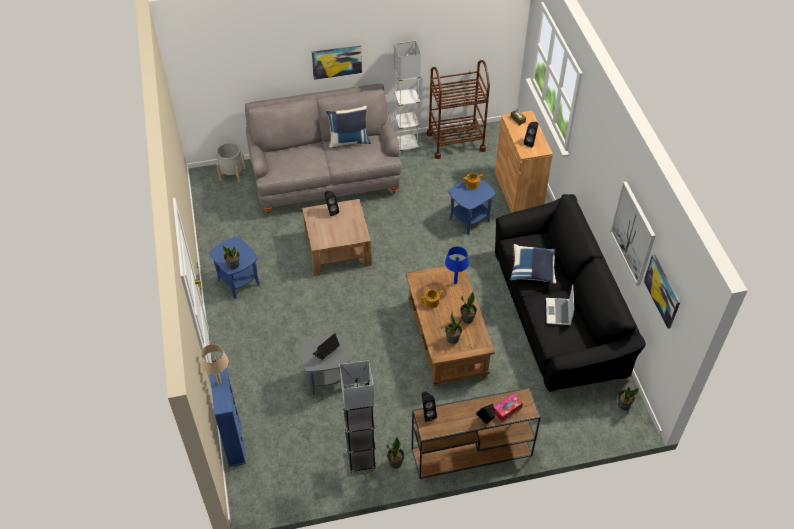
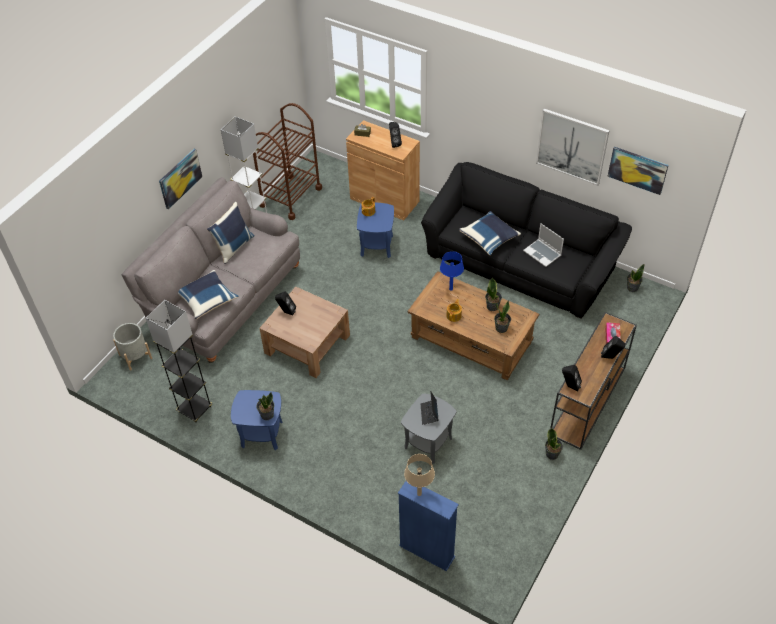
camera: 45 degrees left, 0 degrees up
(288, 163) = (207, 300): none -> blue pillow
(361, 460) = (528, 474): grey floor lamp -> grey floor lamp (195, 409)

